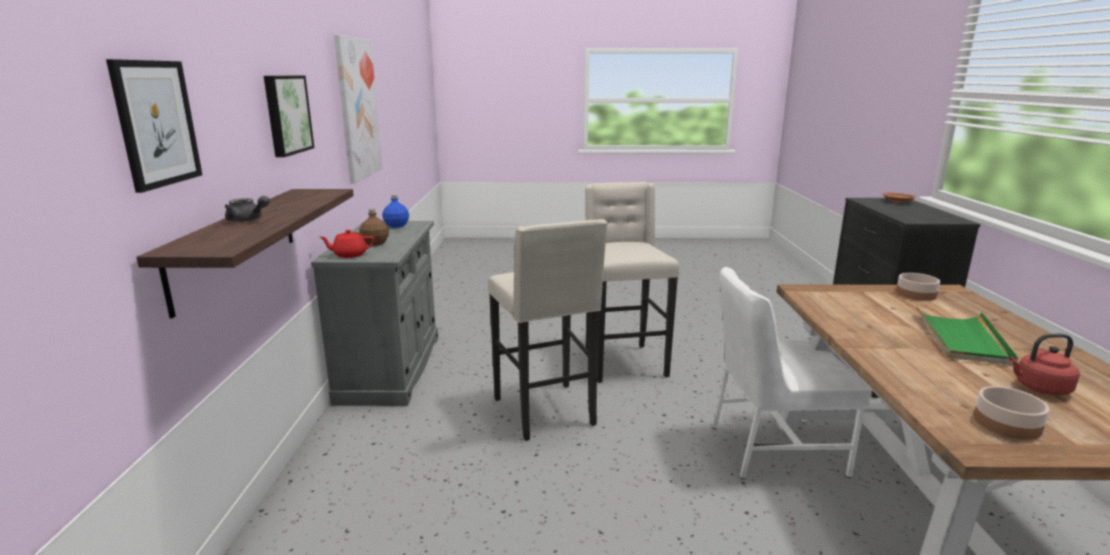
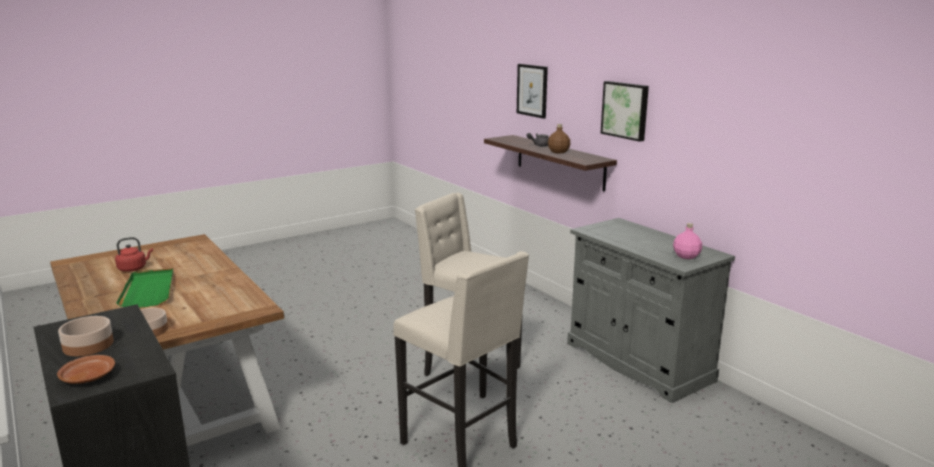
camera: 145 degrees right, 0 degrees up
(349, 255) = (615, 225): red teapot -> none
(357, 109) = (772, 140): picture -> none
(374, 243) = (633, 236): brown bottle -> brown bottle (558, 152)
(397, 226) = (686, 256): blue bottle -> pink bottle
(773, 448) = (281, 404): white chair -> none
(1007, 424) = (171, 249): bowl -> bowl (87, 345)

